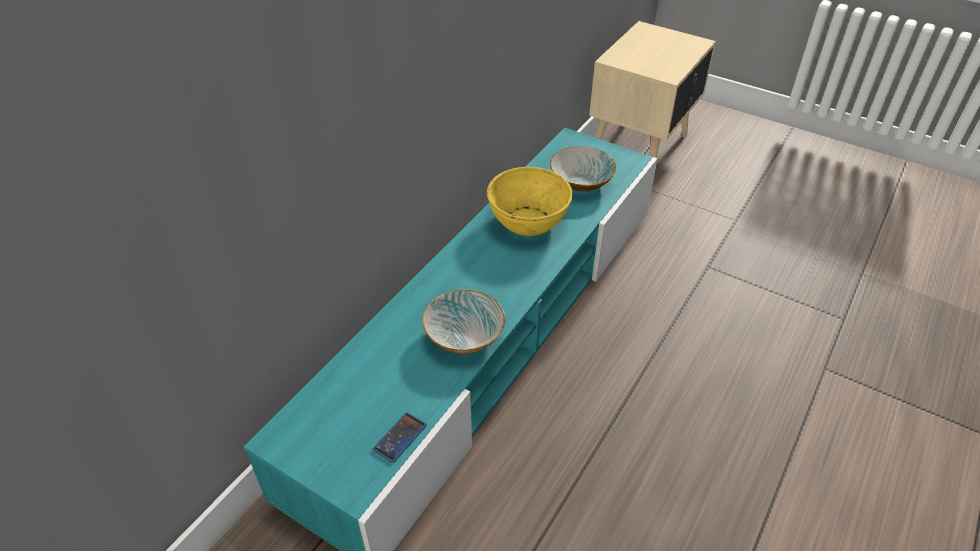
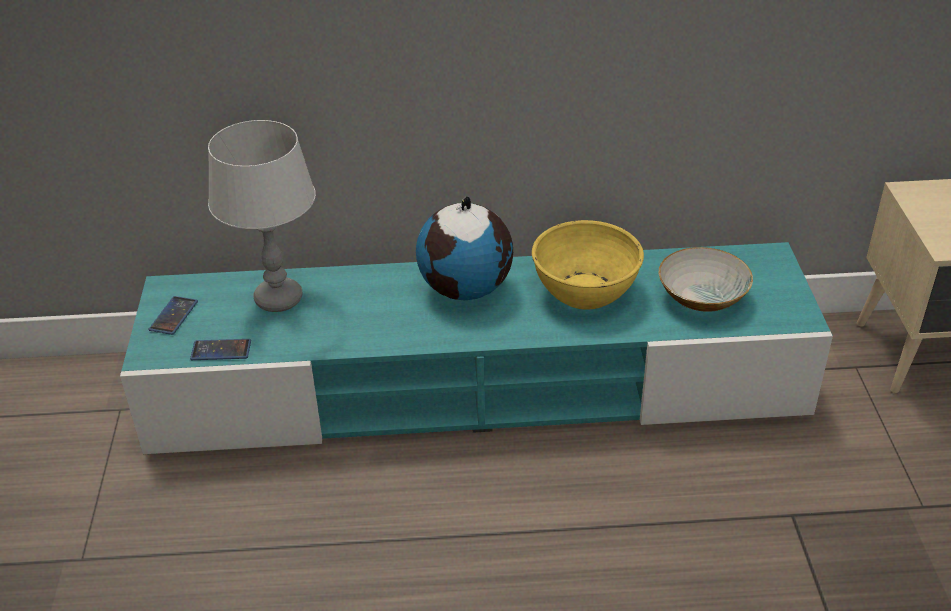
camera: 55 degrees right, 5 degrees down
(322, 450) = (173, 316): none -> phone
(372, 373) = (278, 299): none -> grey table lamp
(465, 336) = (375, 329): bowl -> none
(470, 270) = (466, 289): none -> globe

